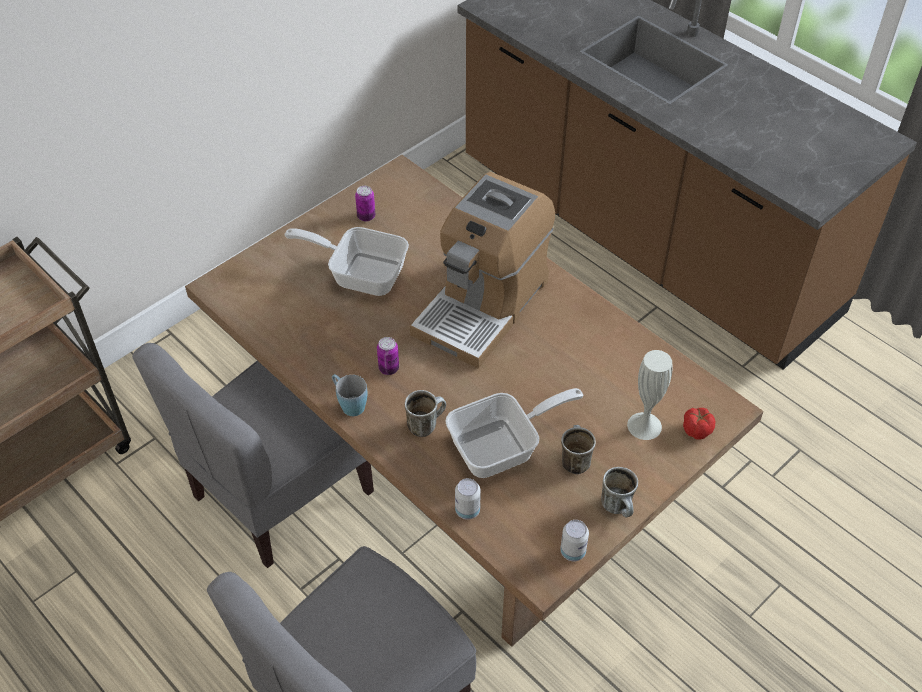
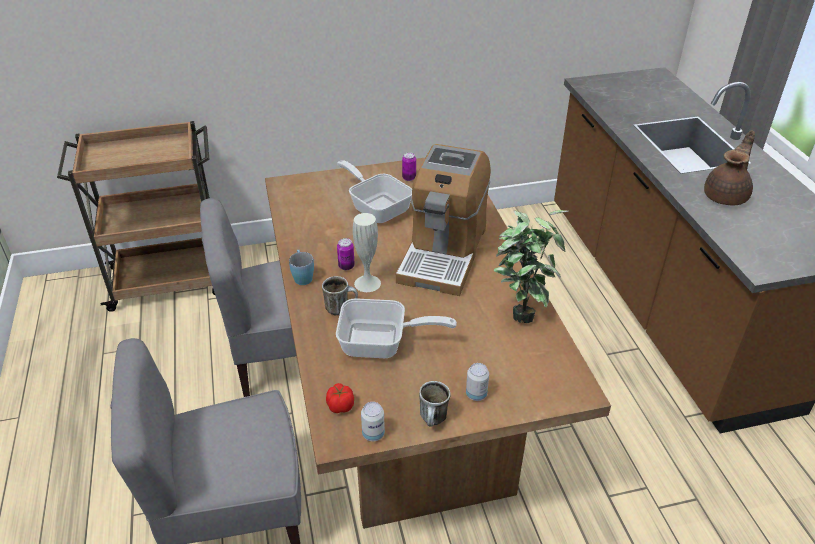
camera: 30 degrees right, 10 degrees down
(467, 510) = (322, 372): can -> can (476, 394)
(482, 305) = (443, 253): coffee machine -> coffee machine turned 45 degrees counterclockwise
(573, 460) = (426, 374): mug -> none
(612, 340) = (521, 309): none -> potted plant
(644, 426) = (500, 374): white vase -> white vase (367, 283)
(696, 430) = (541, 395): tomato -> tomato (340, 405)
(731, 119) = (726, 196): none -> brown teapot

